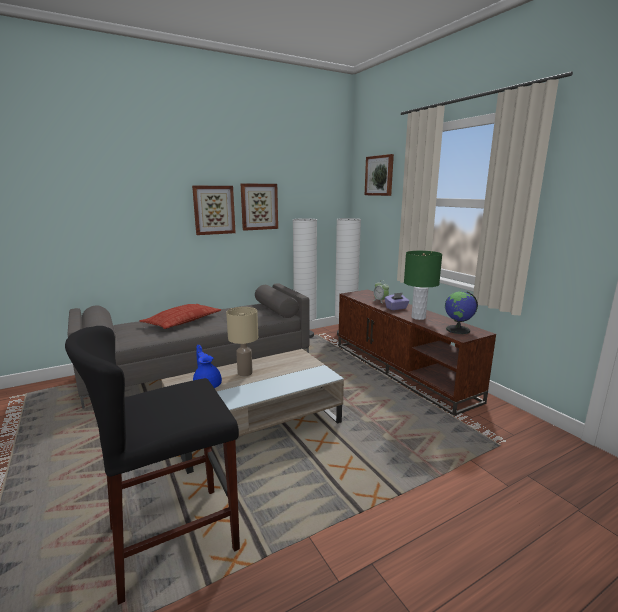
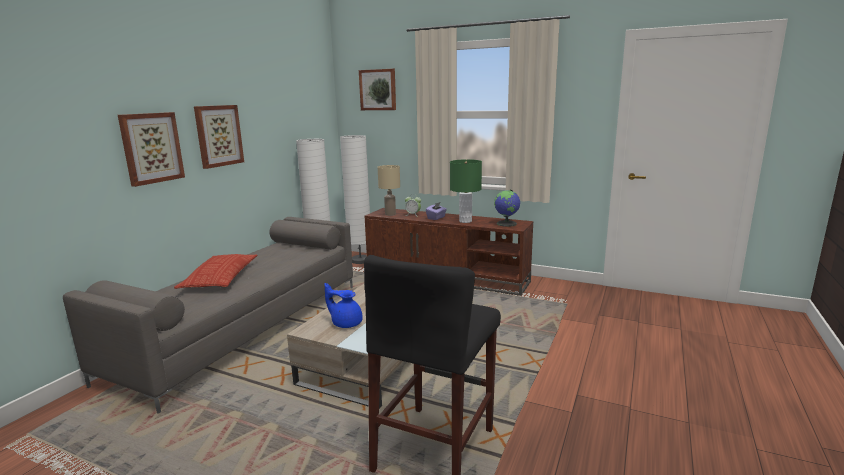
camera: 35 degrees left, 0 degrees up
(244, 373) = (363, 304): beige table lamp -> beige table lamp (390, 214)
(259, 206) = (261, 128): picture -> picture (151, 148)

